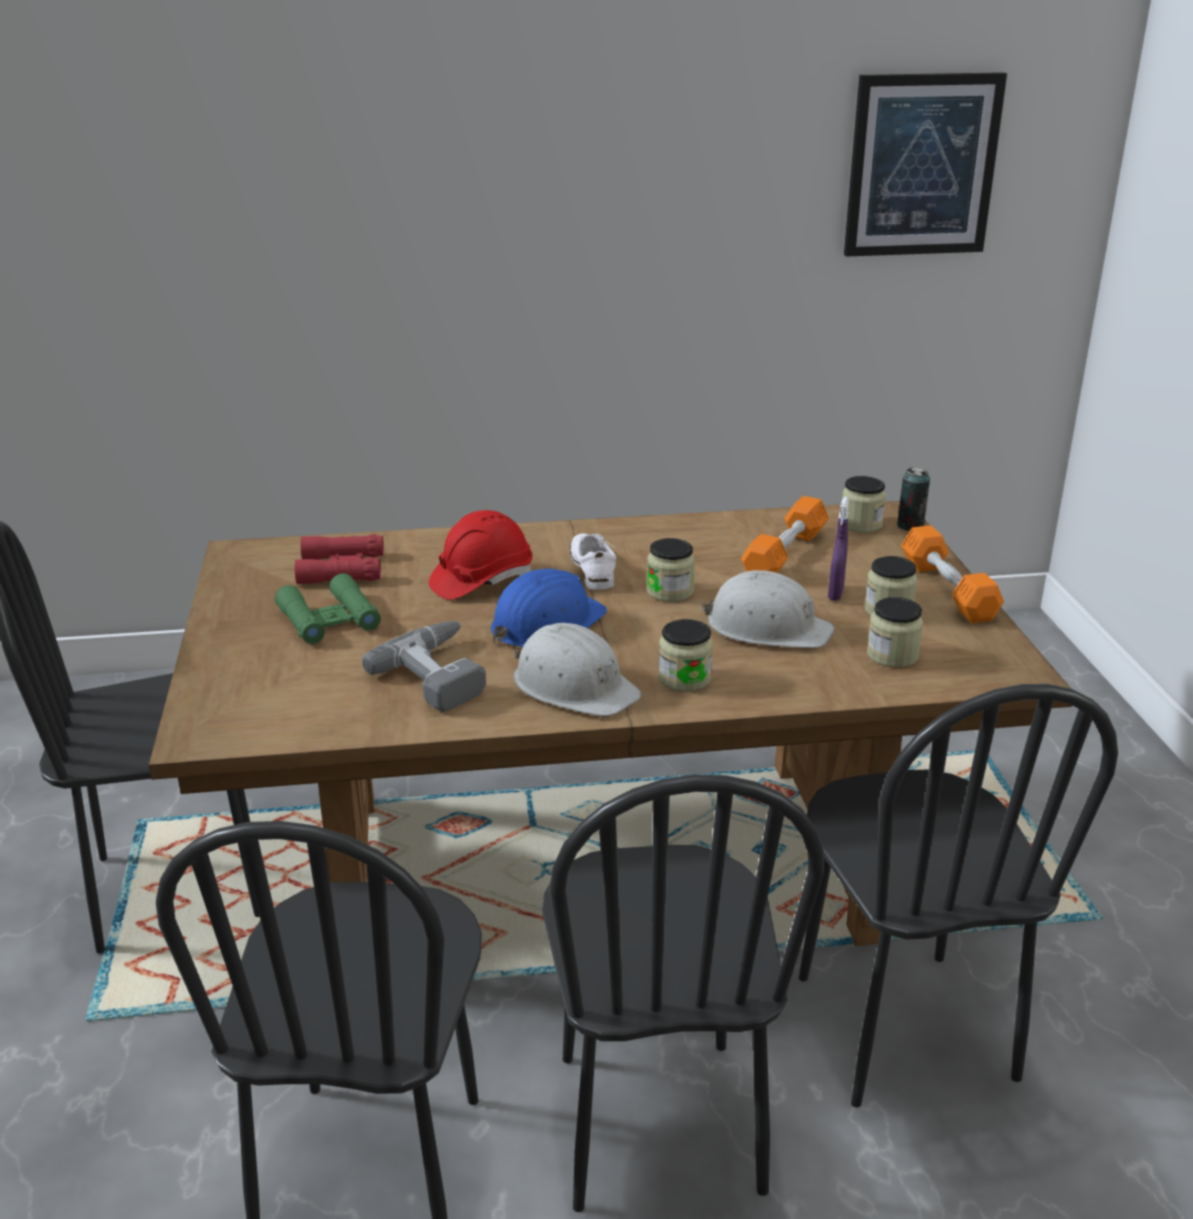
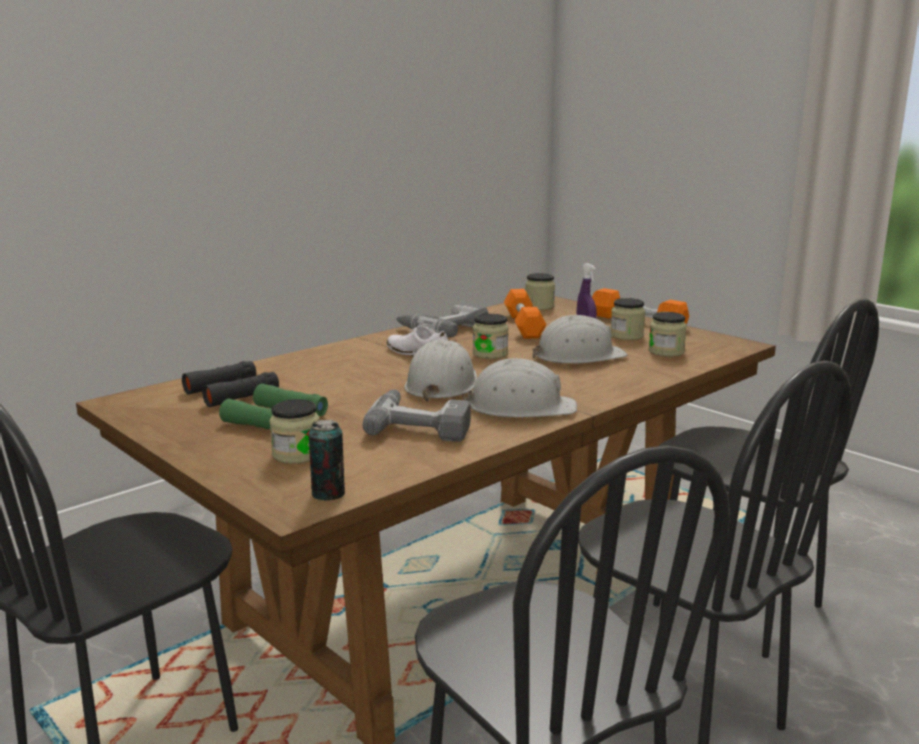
camera: 35 degrees left, 10 degrees down
(341, 569) = (231, 392): red binoculars -> black binoculars
(481, 580) = (353, 375): red hard hat -> none
(546, 623) = (441, 384): blue hard hat -> white hard hat
(681, 532) = (442, 328): none -> power drill
(684, 679) = (579, 387): jar -> jar (296, 454)
(910, 526) = (567, 302): can -> can (328, 494)
(921, 165) = (462, 93): picture -> none

